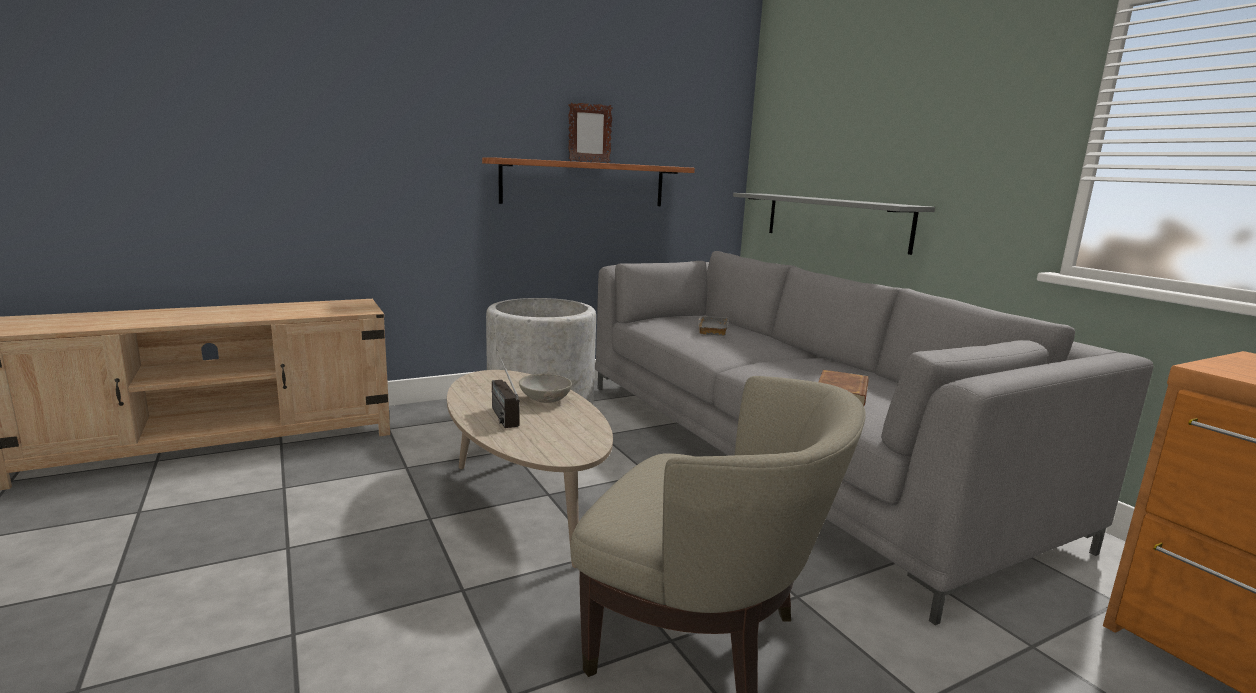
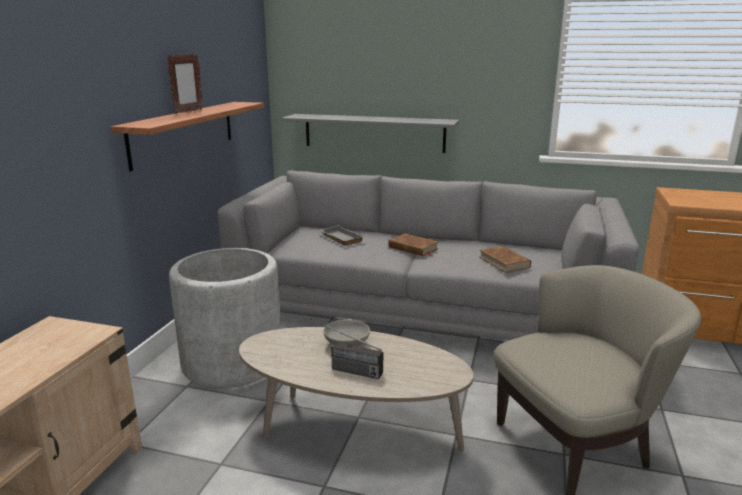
camera: 45 degrees left, 5 degrees up
(766, 354) = (413, 248): none -> brown book

